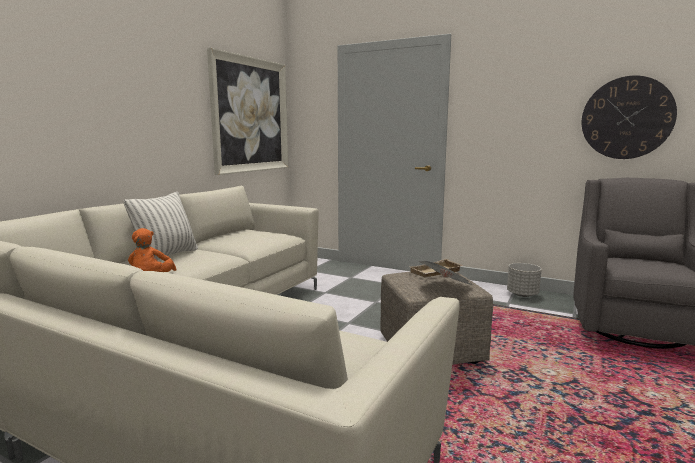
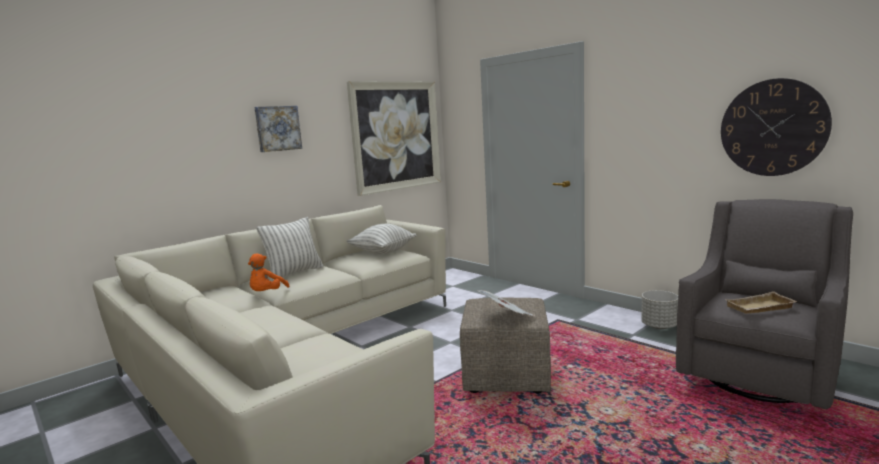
camera: 20 degrees right, 0 degrees up
(135, 88) = (277, 128): none -> picture
(253, 234) = (383, 252): none -> pillow
(436, 272) = (514, 300): beige tray -> beige tray (760, 308)

